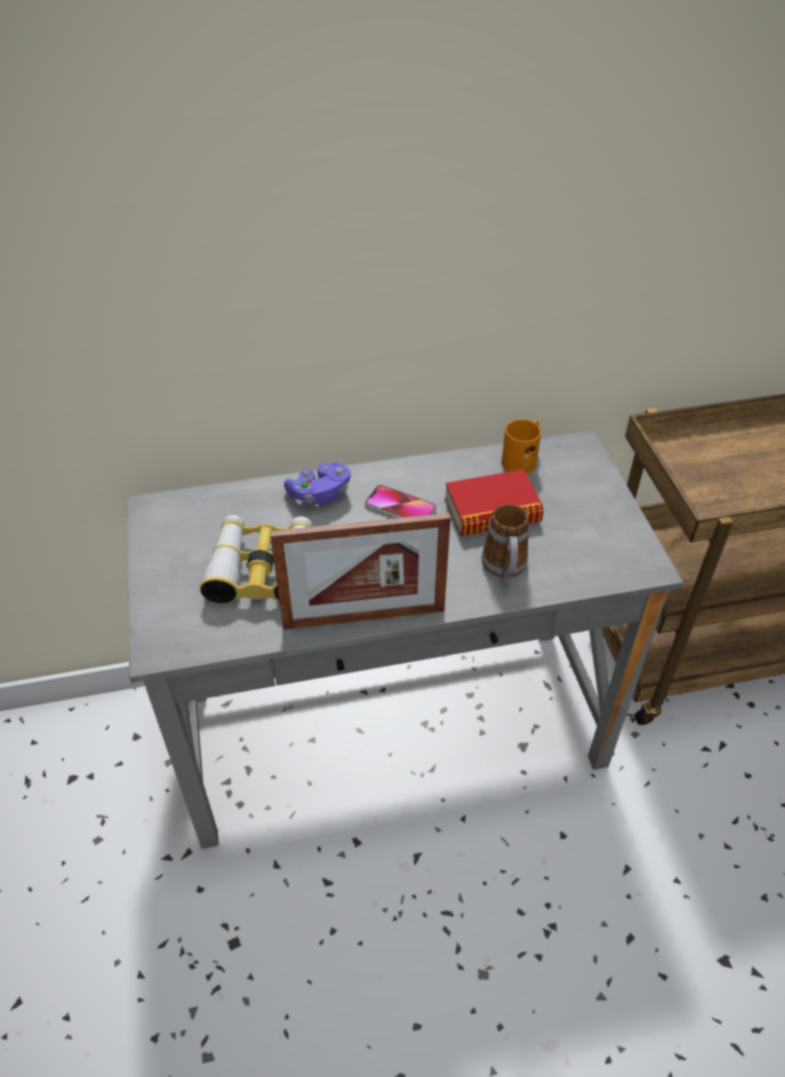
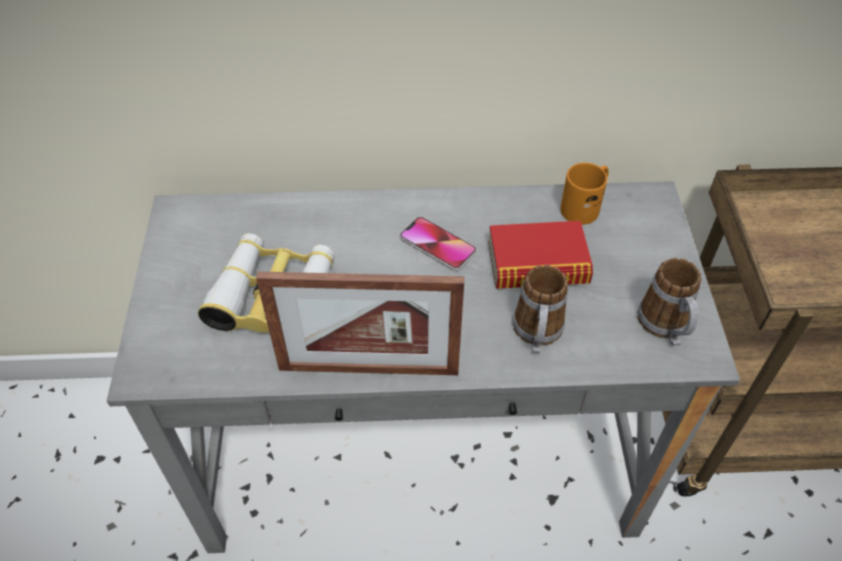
camera: 10 degrees right, 5 degrees up
(320, 494) = (354, 219): purple game controller -> none
(613, 549) = (666, 328): none -> mug

